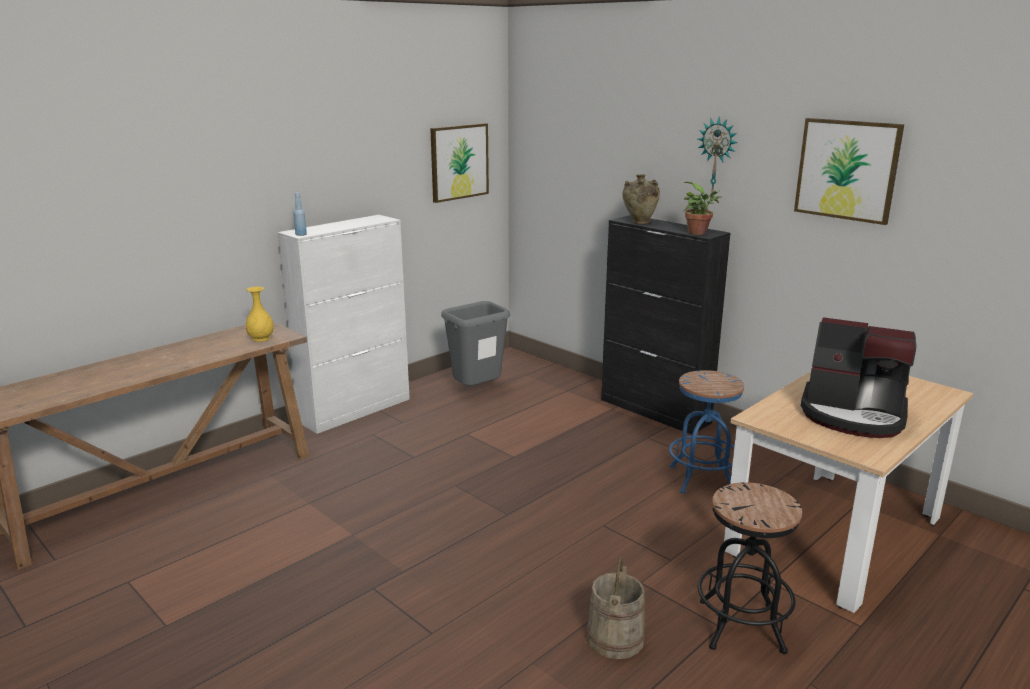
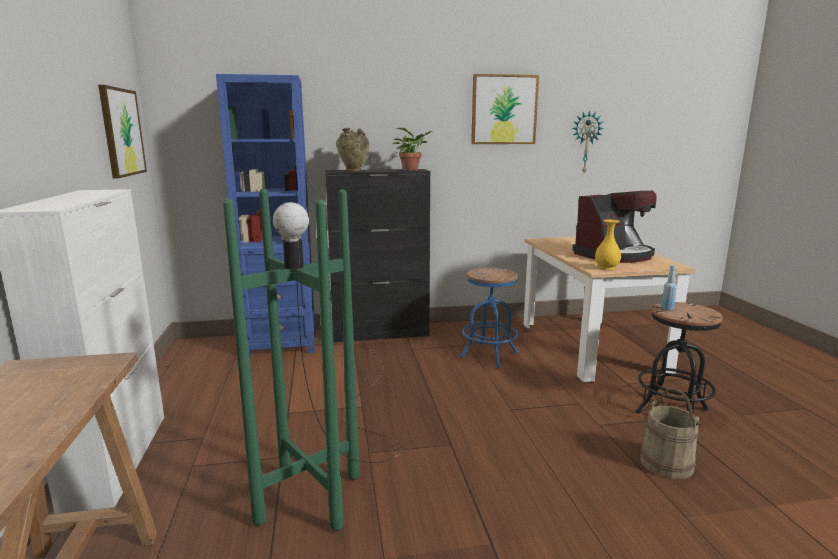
camera: 55 degrees left, 5 degrees down
(261, 339) = (70, 379): yellow vase -> yellow vase (606, 268)
(301, 235) = (49, 208): blue bottle -> blue bottle (667, 309)
(450, 473) = (343, 447): none -> green floor lamp
(477, 391) = (223, 380): grey trash can -> none
(563, 383) = (281, 344): none -> blue bookcase
(717, 159) = (402, 112): wall clock -> wall clock (585, 142)

